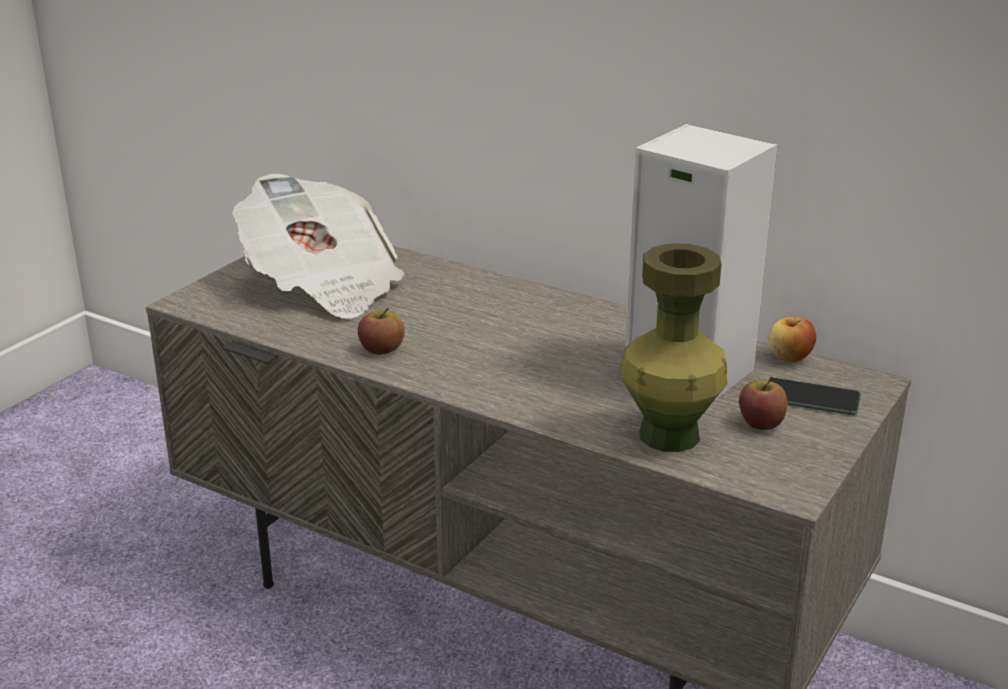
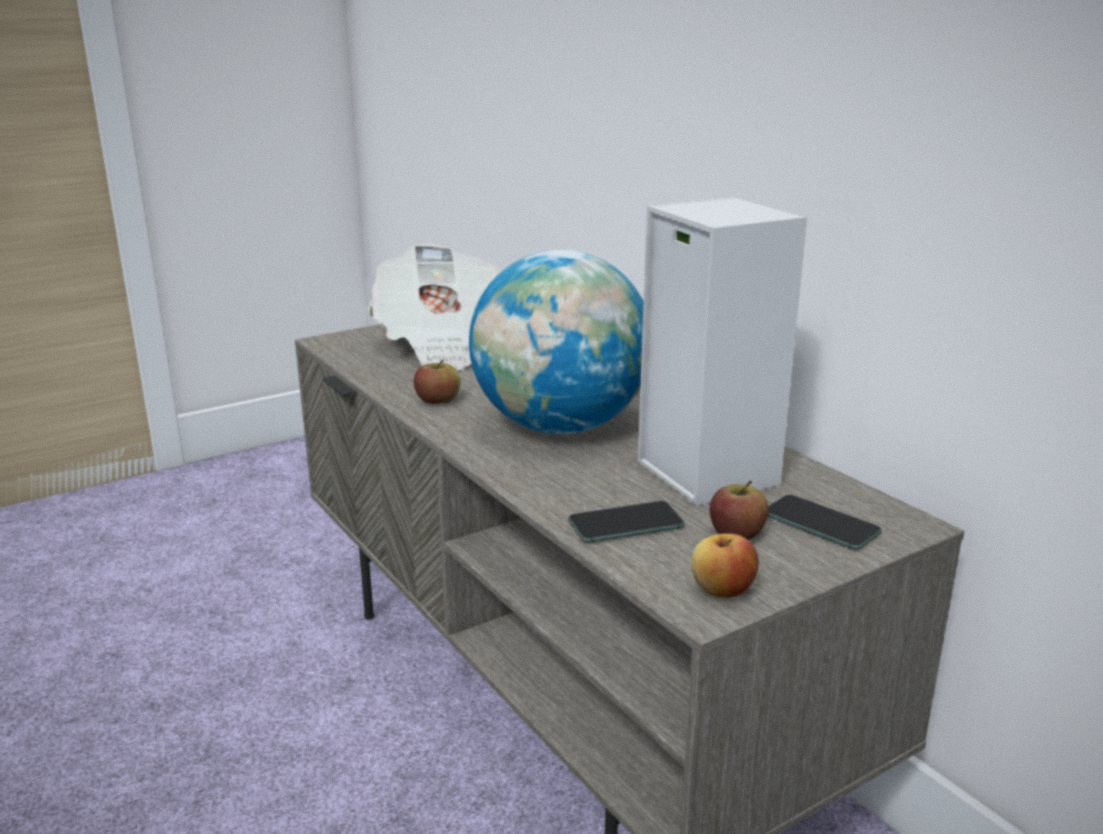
camera: 25 degrees right, 5 degrees down
(524, 353) = (560, 427): none -> globe
(670, 435) = (625, 524): green vase -> phone
(789, 358) = (833, 482): apple -> apple (722, 590)

